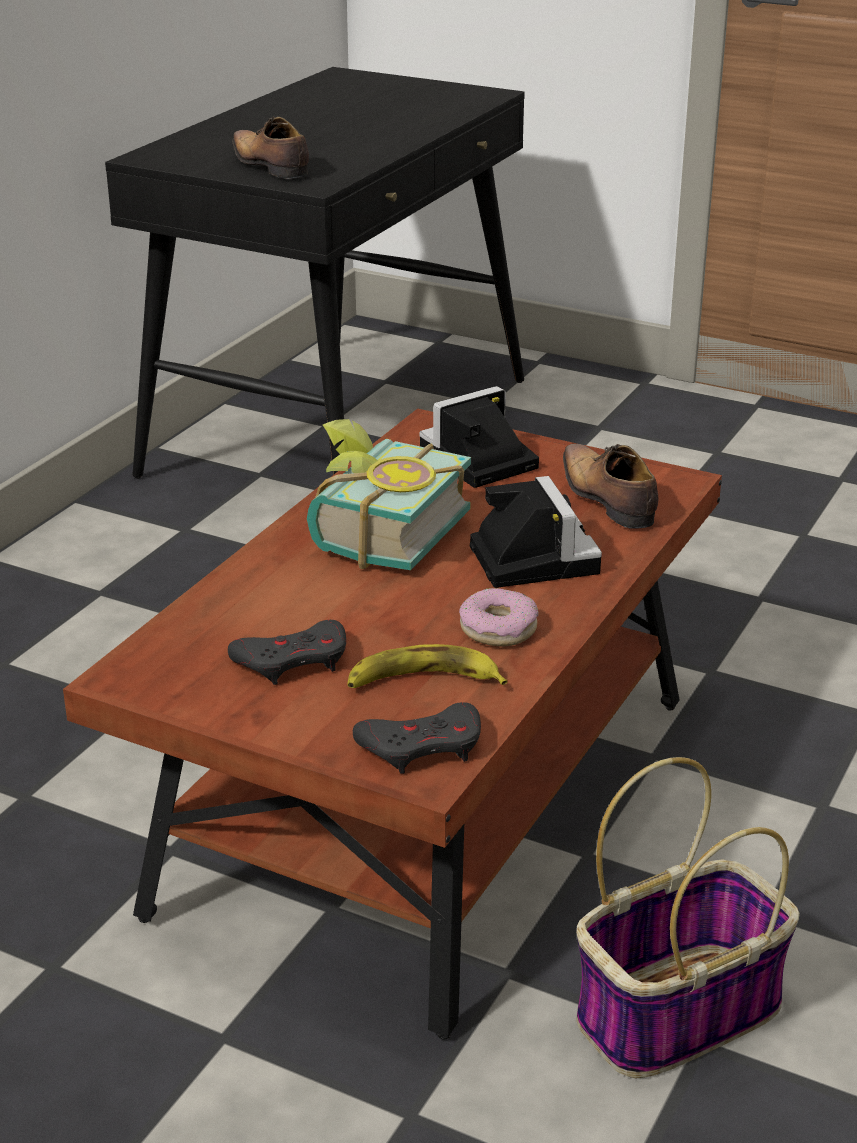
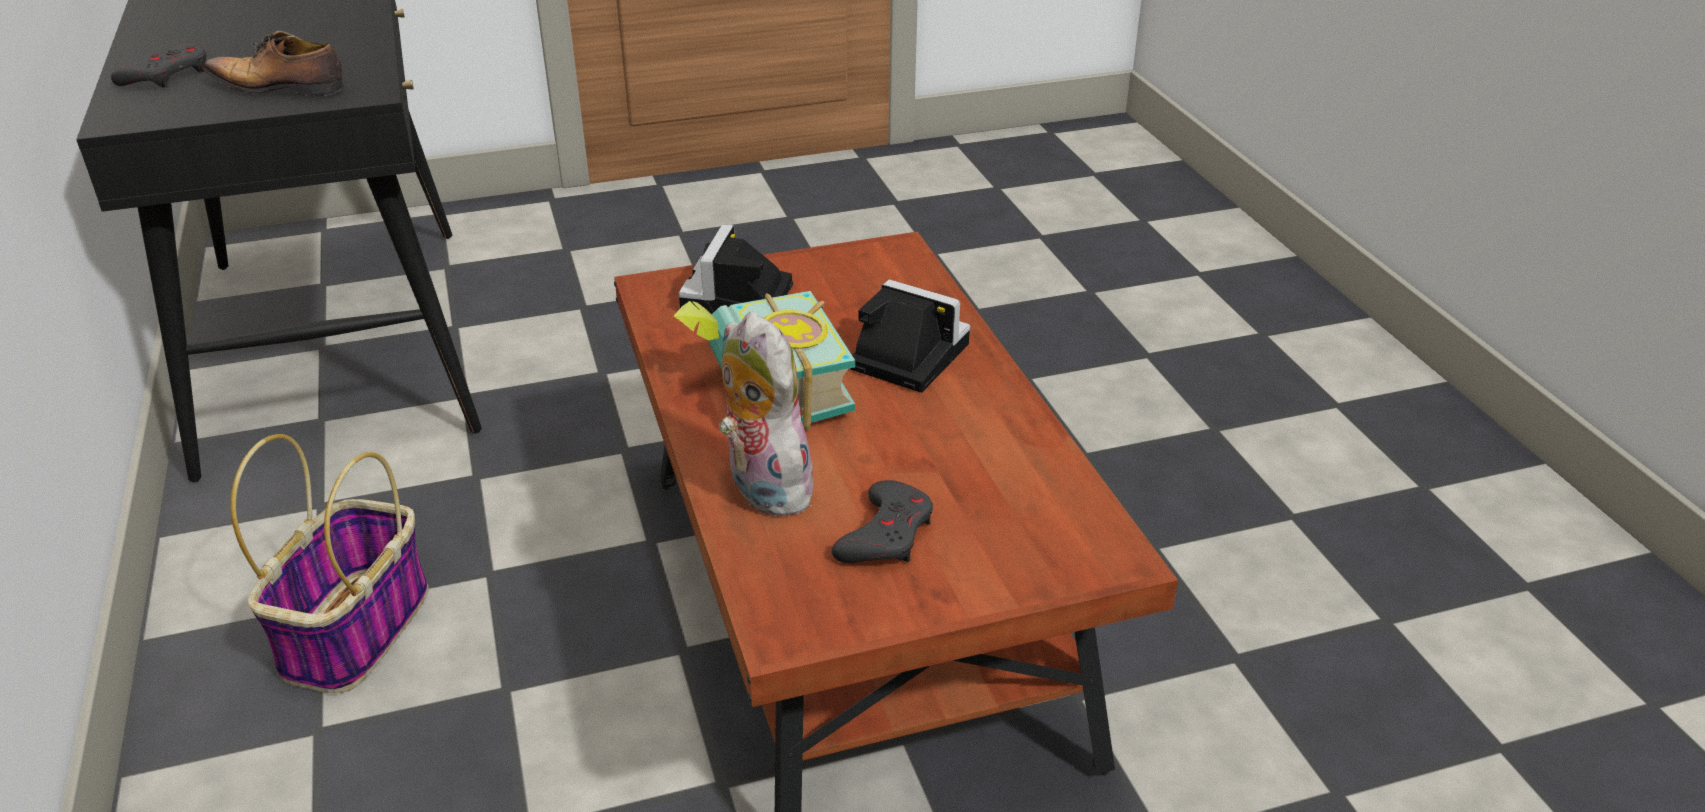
camera: 45 degrees left, 5 degrees up
(267, 588) = (762, 488): none -> plush toy
(422, 746) = (1083, 541): grey game controller -> grey game controller (167, 75)
(423, 681) = (998, 492): banana -> none
(498, 629) = (977, 422): donut -> none
(606, 498) = (877, 284): shoe -> none
(679, 1011) = (1198, 645): basket -> basket (356, 629)

